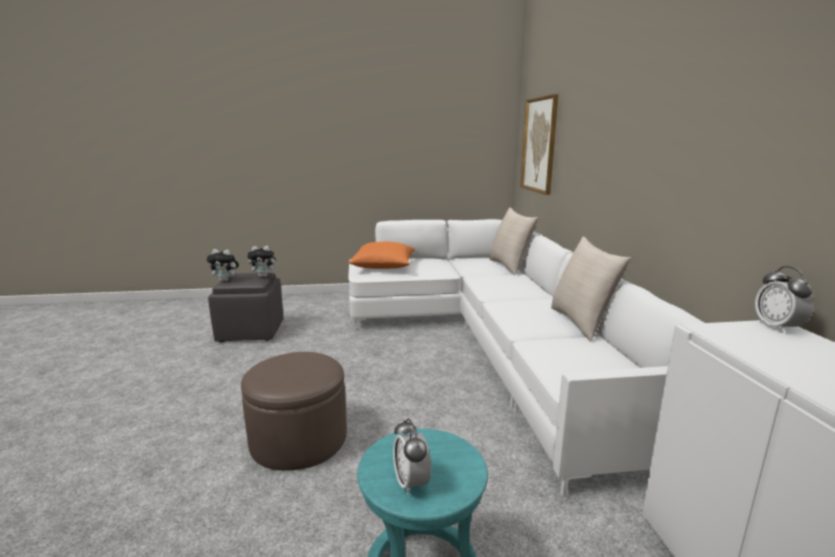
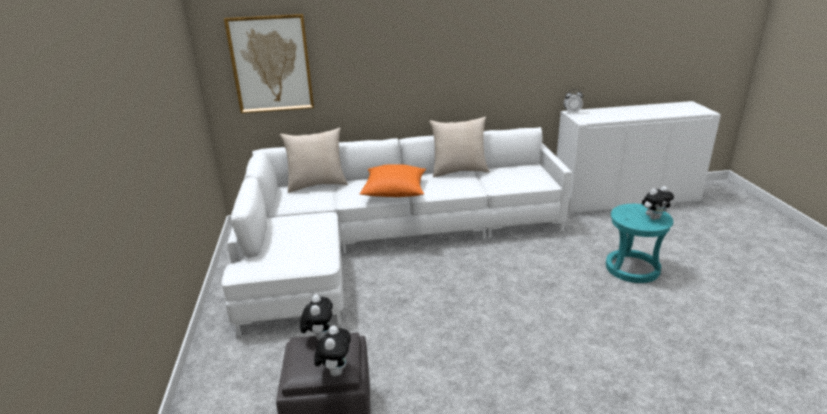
camera: 90 degrees left, 10 degrees up
(299, 439) = (552, 324): brown ottoman -> none
(383, 266) = (295, 249): orange pillow -> orange pillow (394, 191)
(411, 482) = (654, 217): alarm clock -> plush toy

